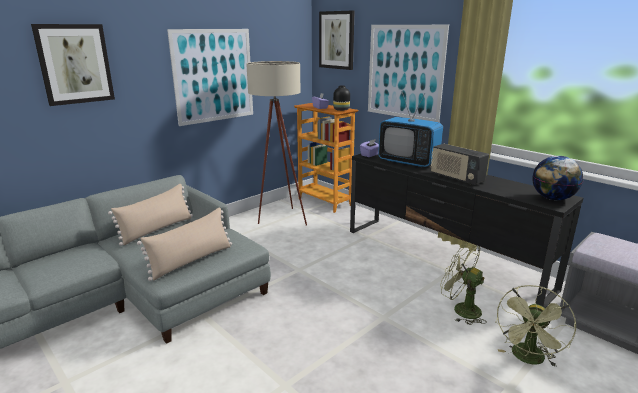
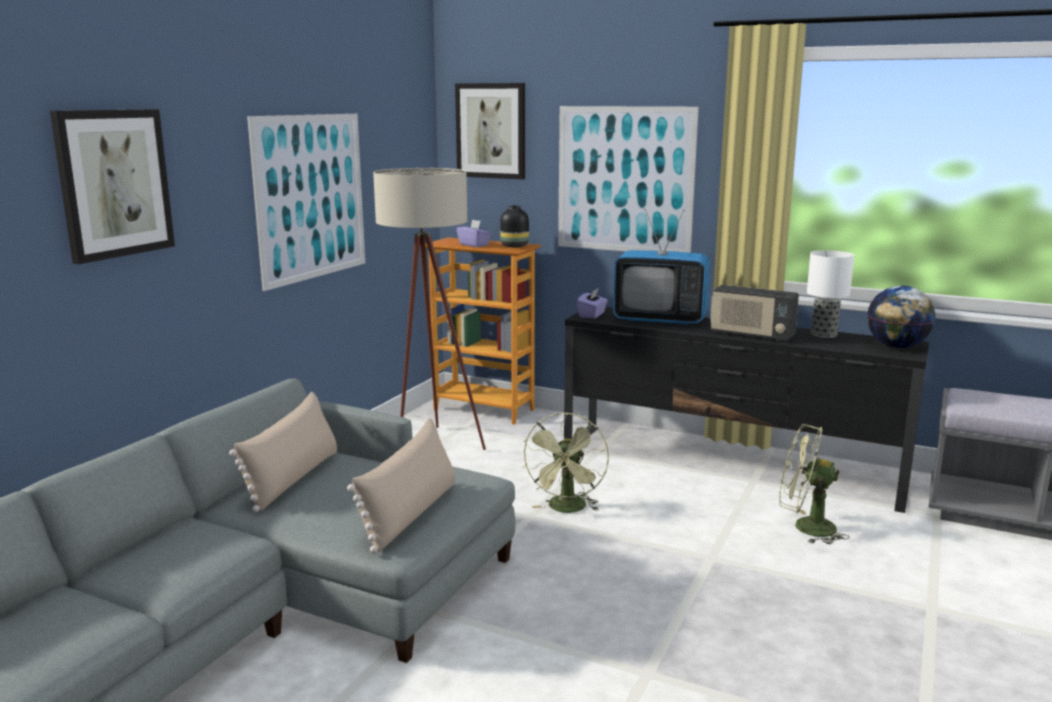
camera: 20 degrees left, 5 degrees down
(508, 183) = (824, 334): none -> table lamp
(528, 359) = (928, 570): green fan -> green fan (567, 509)

